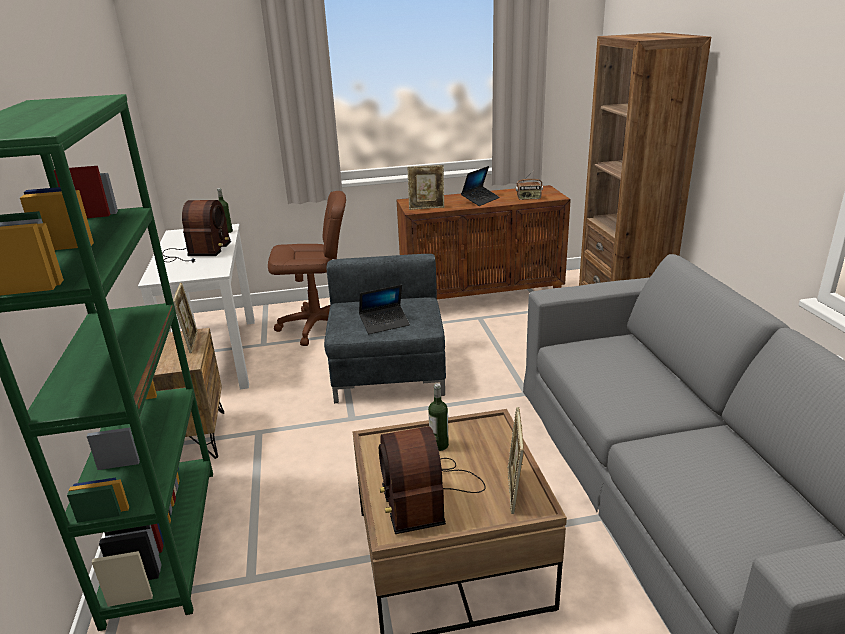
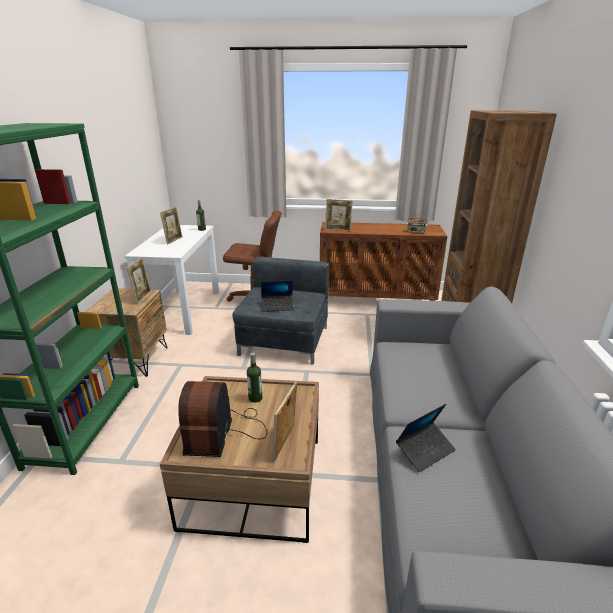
camera: 15 degrees right, 0 degrees up
(197, 253) = (174, 240): radio -> picture frame
(480, 200) = (380, 229): laptop -> laptop (425, 450)

